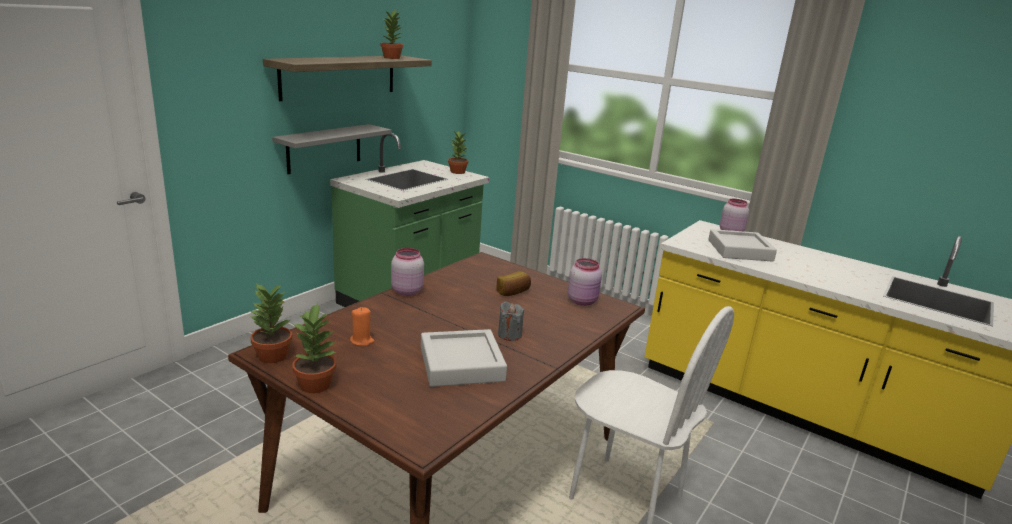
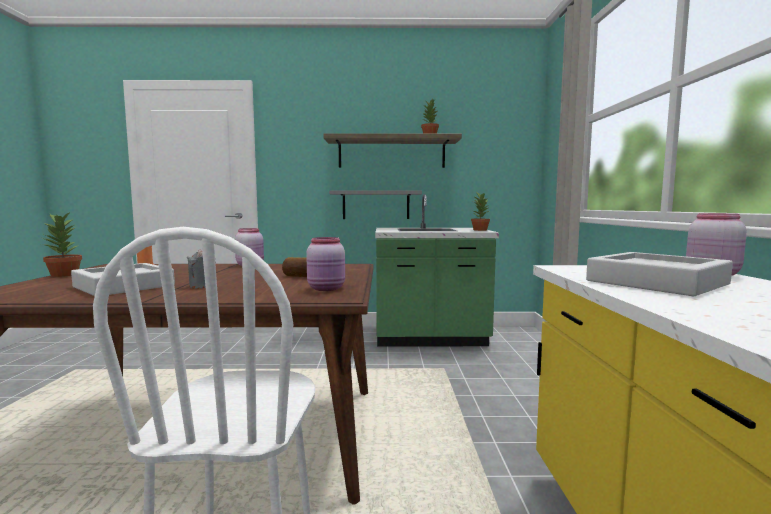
camera: 55 degrees right, 15 degrees down
(272, 356) = (105, 266): potted plant -> none

